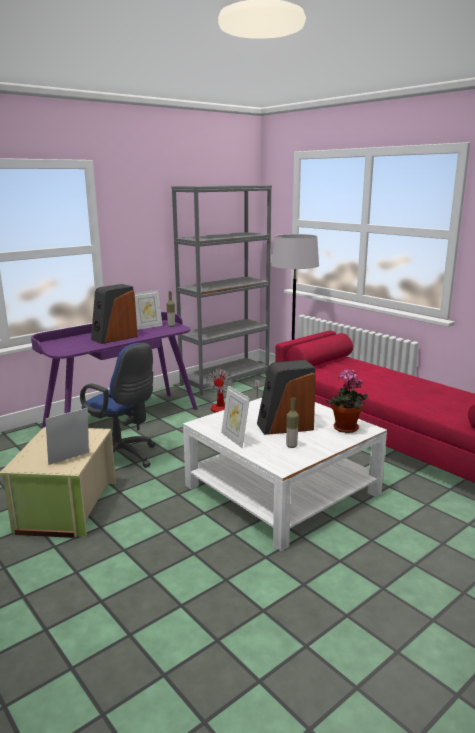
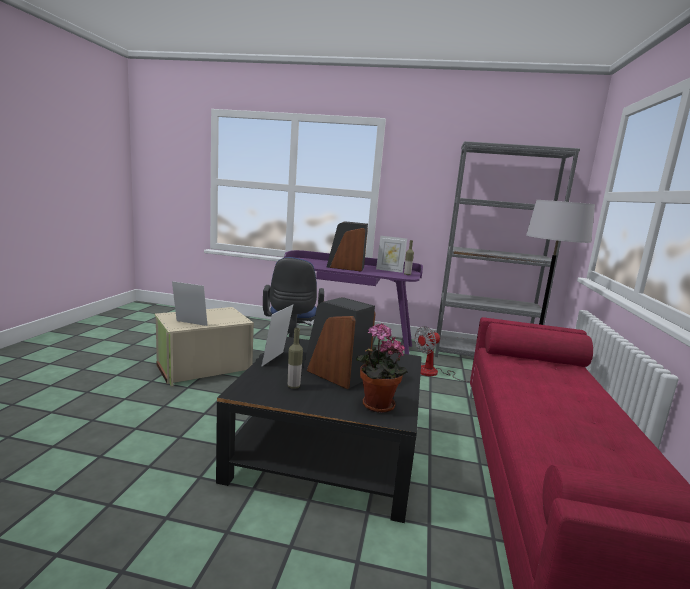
camera: 50 degrees right, 5 degrees down
(282, 489) = (328, 448): white coffee table -> black coffee table

